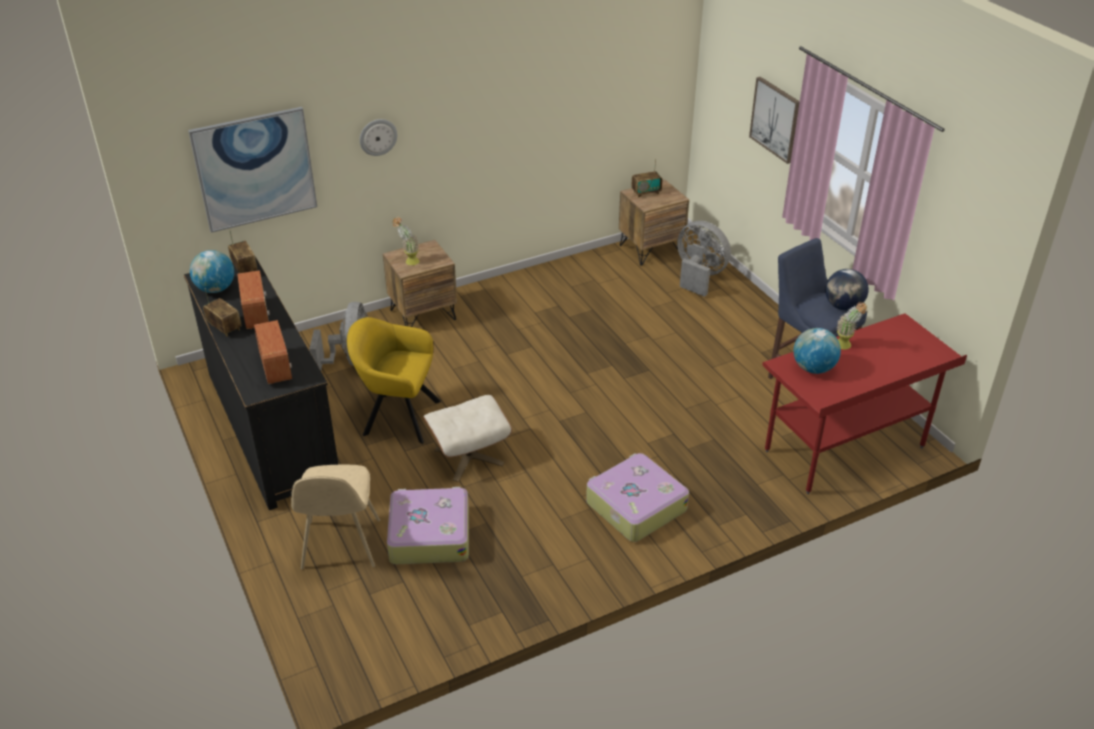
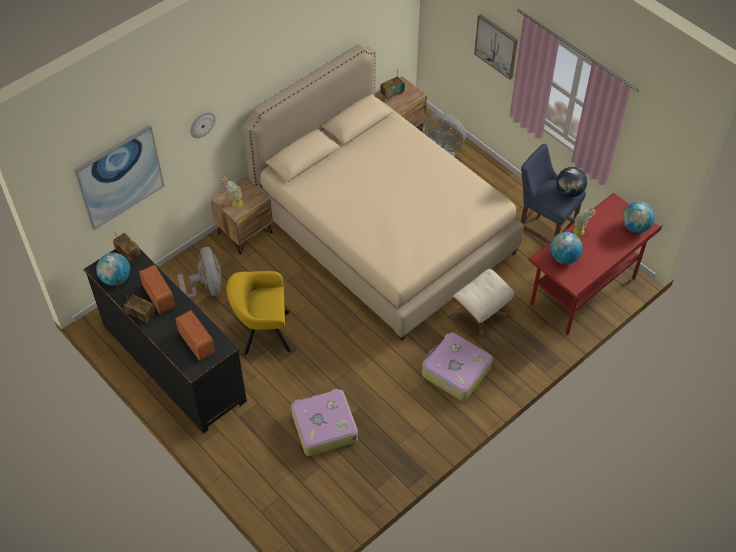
camera: 15 degrees left, 15 degrees up
(340, 546) = (266, 450): beige chair -> none
(469, 456) = (327, 356): beige ottoman -> beige ottoman (480, 313)
(595, 340) = (383, 231): none -> beige bed
(927, 353) = (635, 227): none -> globe

